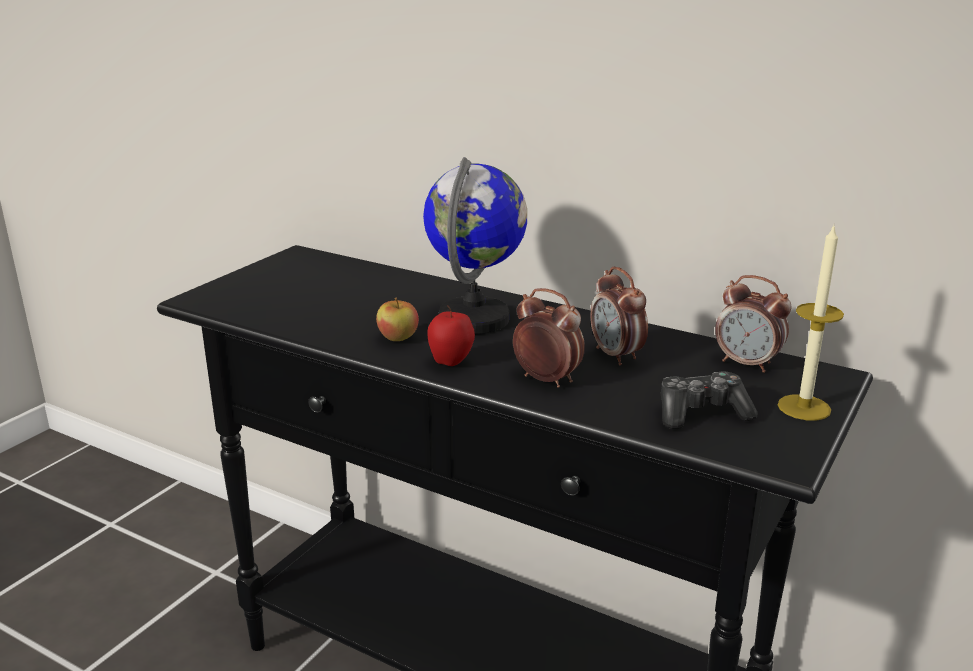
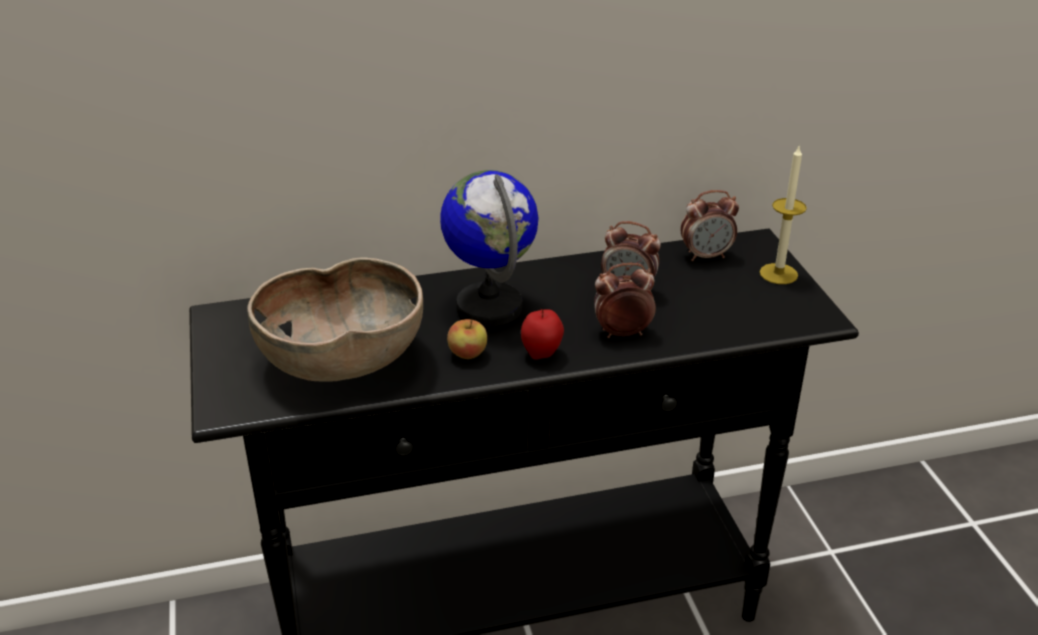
camera: 45 degrees left, 10 degrees up
(311, 306) = (342, 361): none -> brown bowl
(701, 413) = (739, 308): game controller -> none

